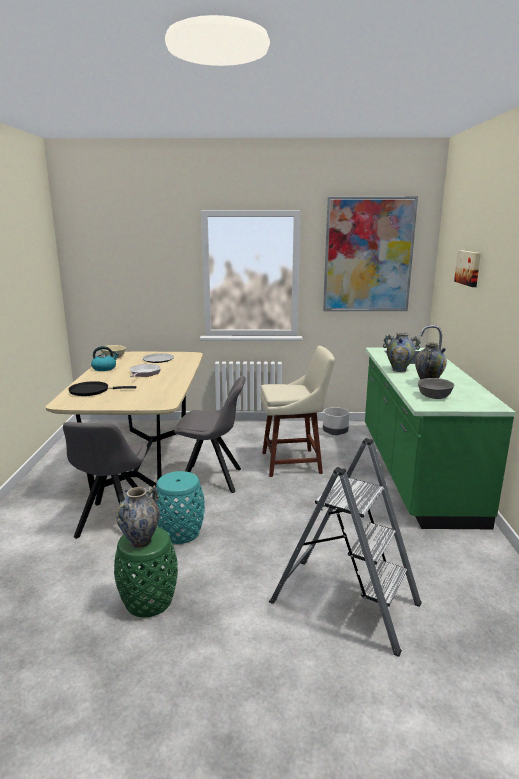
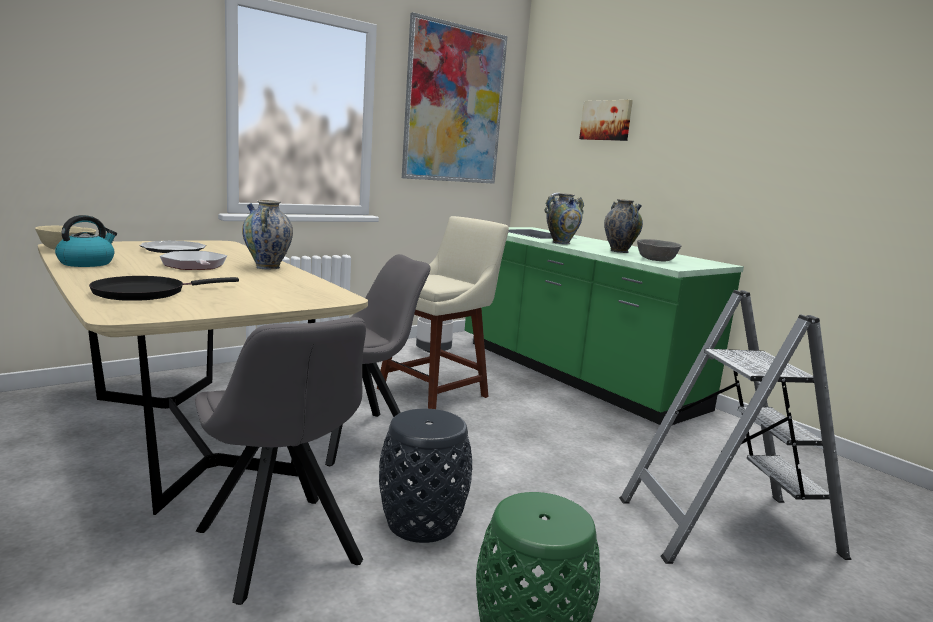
camera: 40 degrees left, 5 degrees down
(140, 542) = (548, 521): vase -> vase (267, 267)
(180, 533) = (421, 523): turquoise stool -> black stool

